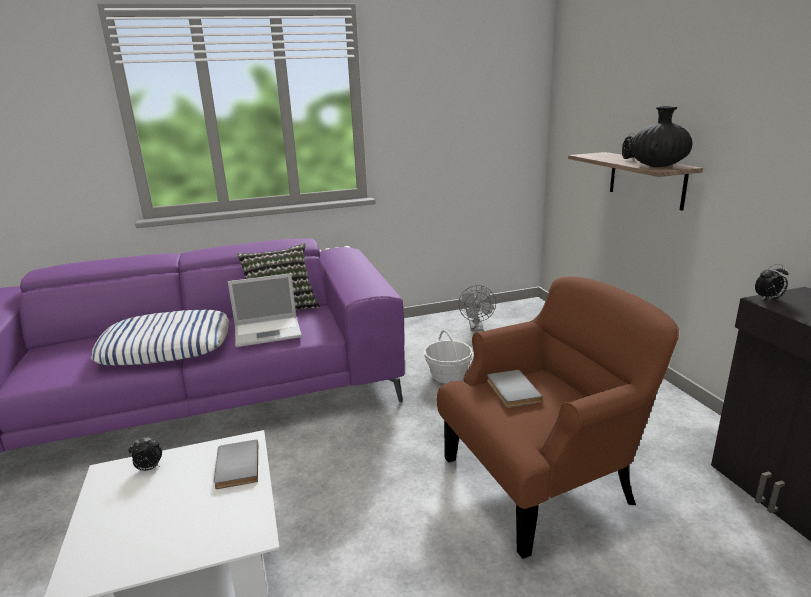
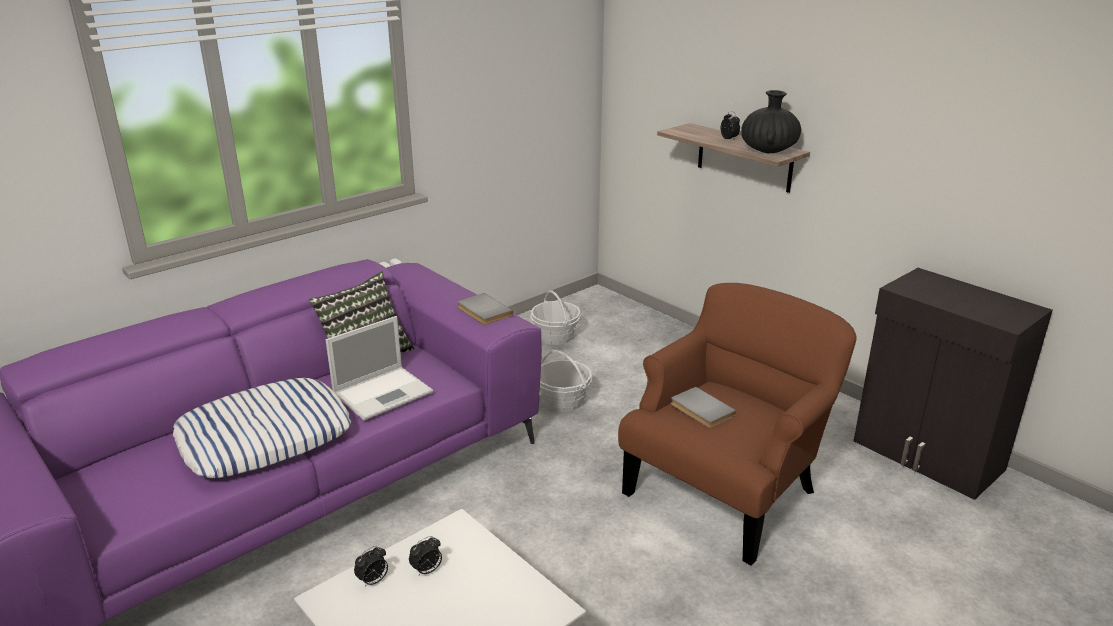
camera: 25 degrees left, 5 degrees up
(235, 466) = (469, 553): grey book -> grey book (482, 311)
(476, 328) = (555, 337): grey fan -> basket
(768, 298) = (900, 285): alarm clock -> alarm clock (427, 571)

